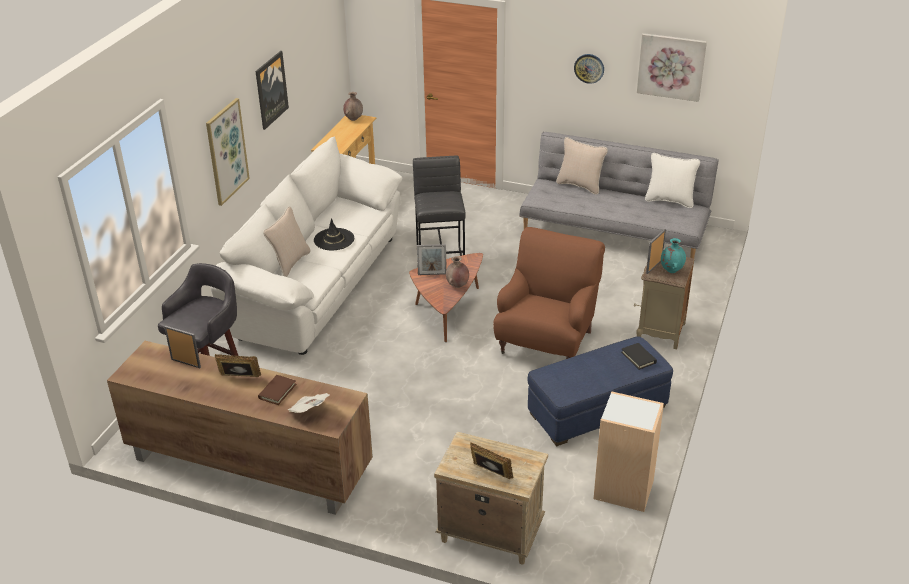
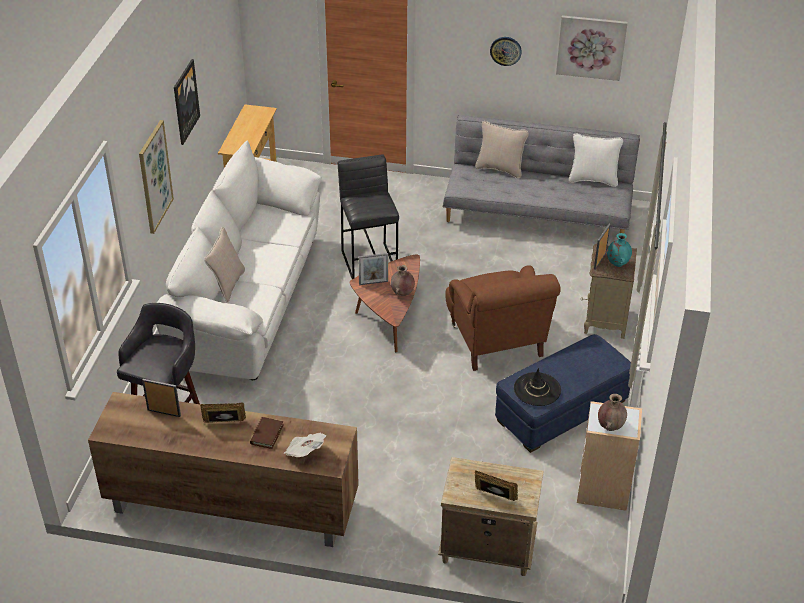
camera: 10 degrees left, 5 degrees up
(334, 239) = (266, 254): black hat -> black hat (537, 389)
(353, 119) = (253, 111): brown vase -> brown vase (610, 426)
(547, 341) = (497, 342): brown armchair -> brown armchair turned 150 degrees clockwise
(638, 357) = (600, 357): black book -> none

